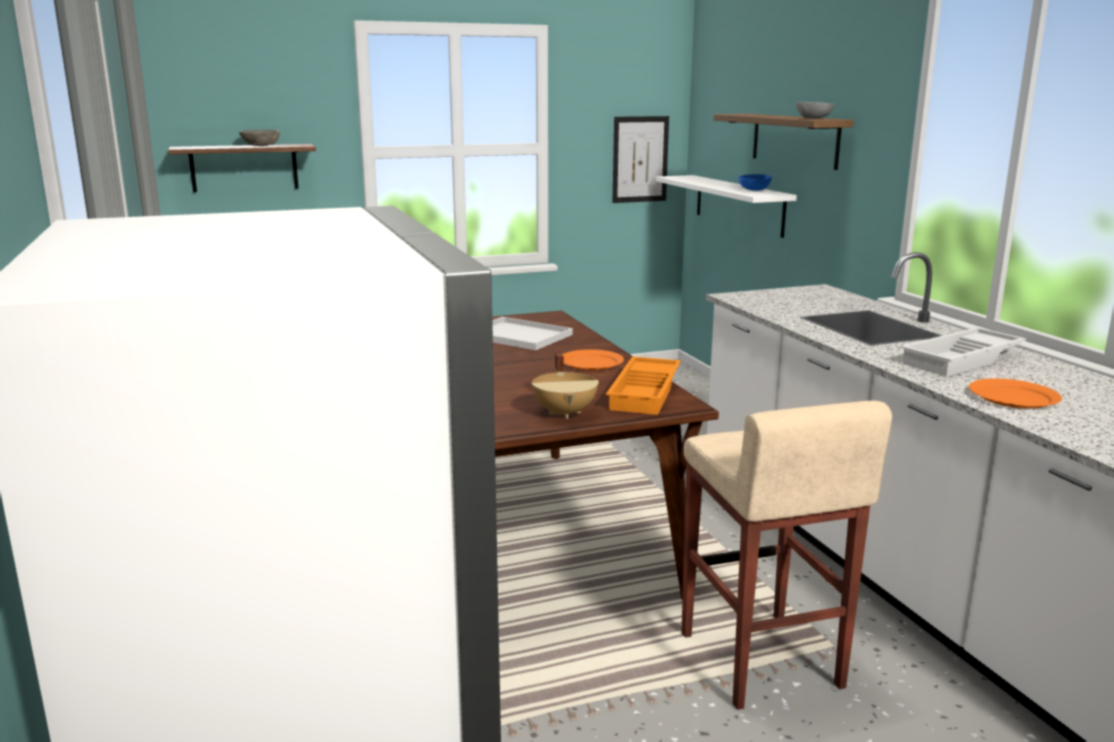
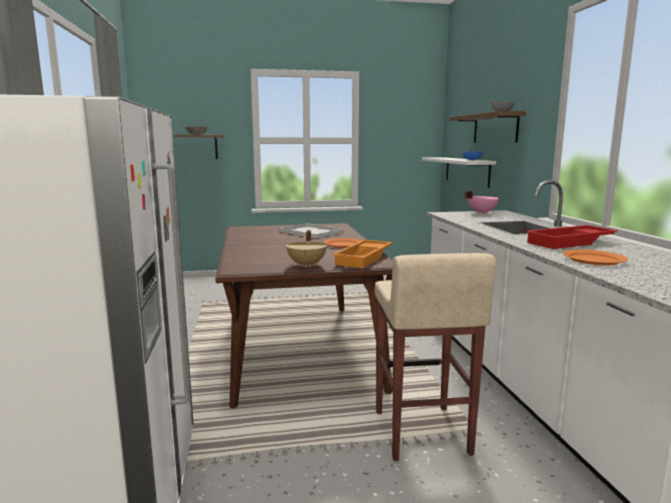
camera: 10 degrees right, 5 degrees down
(640, 159) = (413, 148): picture -> none
(791, 293) = (481, 213): none -> pink cooking pot
(962, 360) = (570, 242): white tray -> red tray

